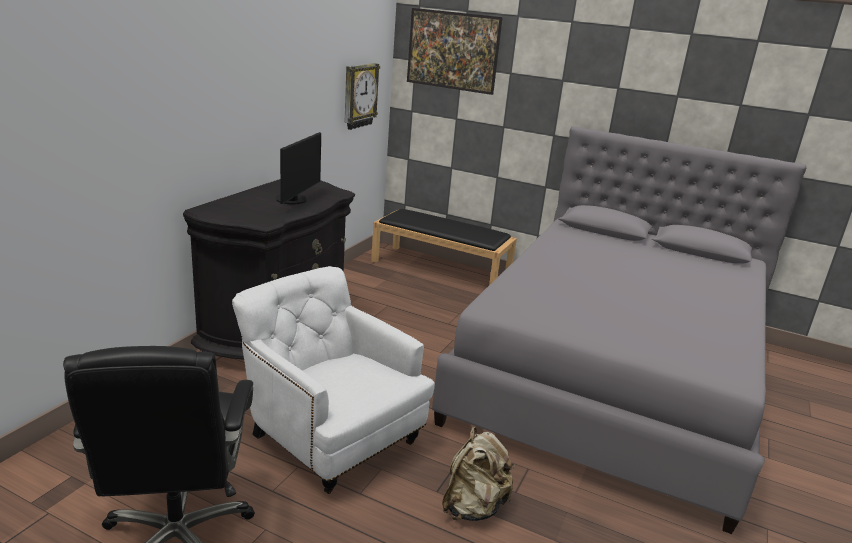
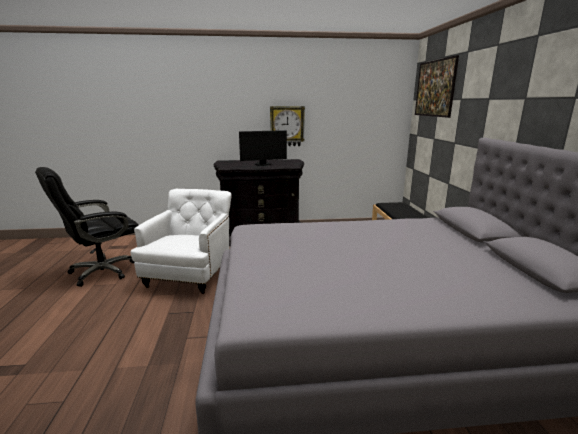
camera: 60 degrees right, 5 degrees down
(359, 96) = (369, 121): wall clock -> wall clock (287, 126)
(473, 507) = (162, 328): beige backpack -> none

